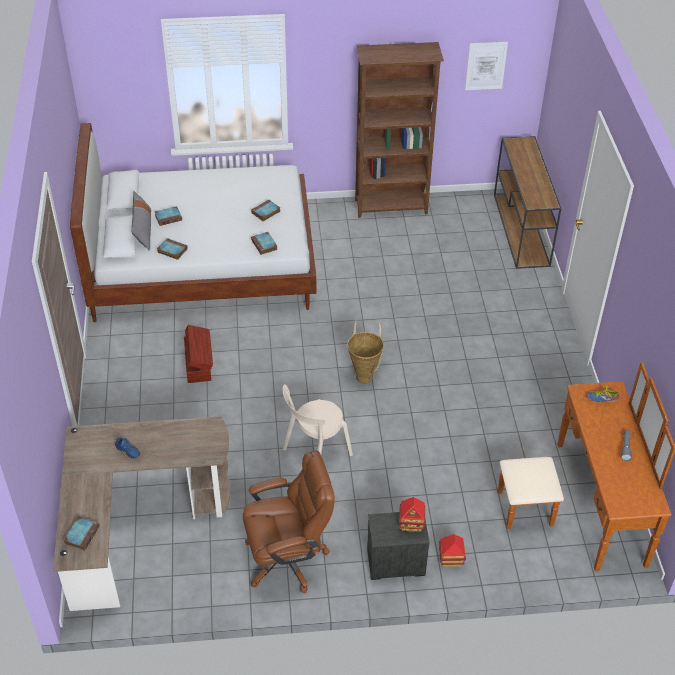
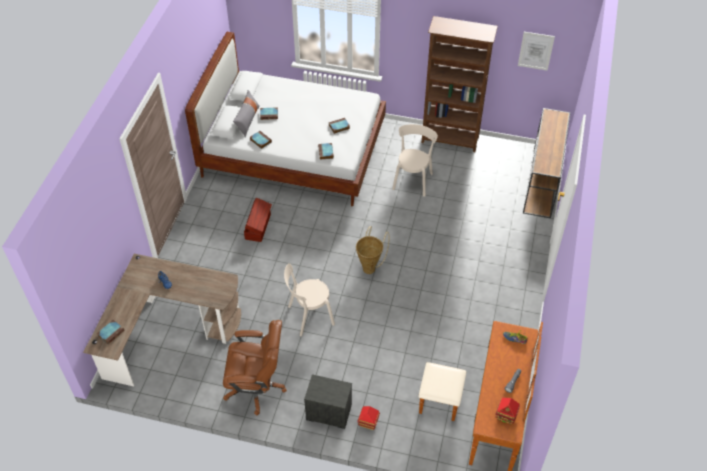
camera: 20 degrees right, 5 degrees up
(368, 262) = (413, 179): none -> beige chair
(411, 524) = (338, 390): toy house -> toy house (506, 416)

